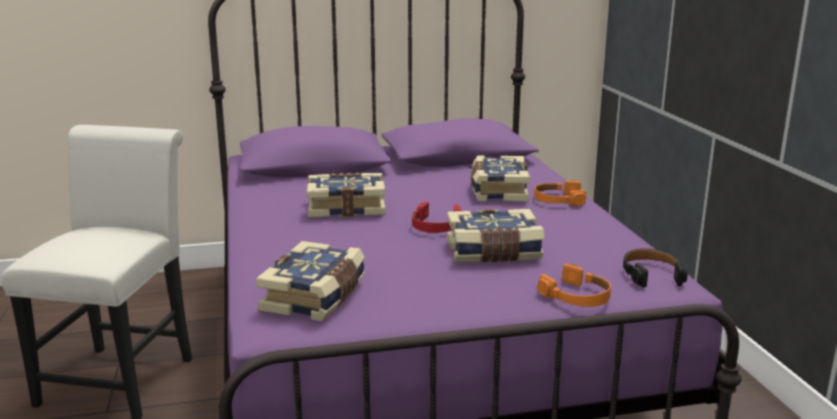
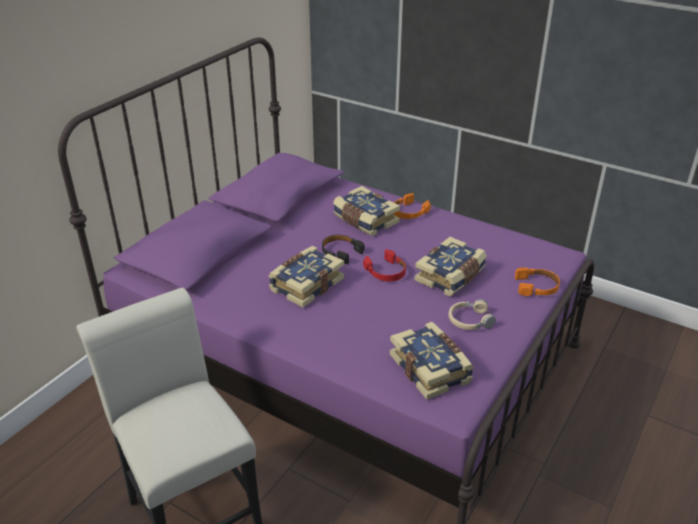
camera: 45 degrees left, 15 degrees up
(435, 286) = (469, 320): none -> beige headphones
(651, 274) = (539, 251): black headphones -> black headphones (340, 252)

